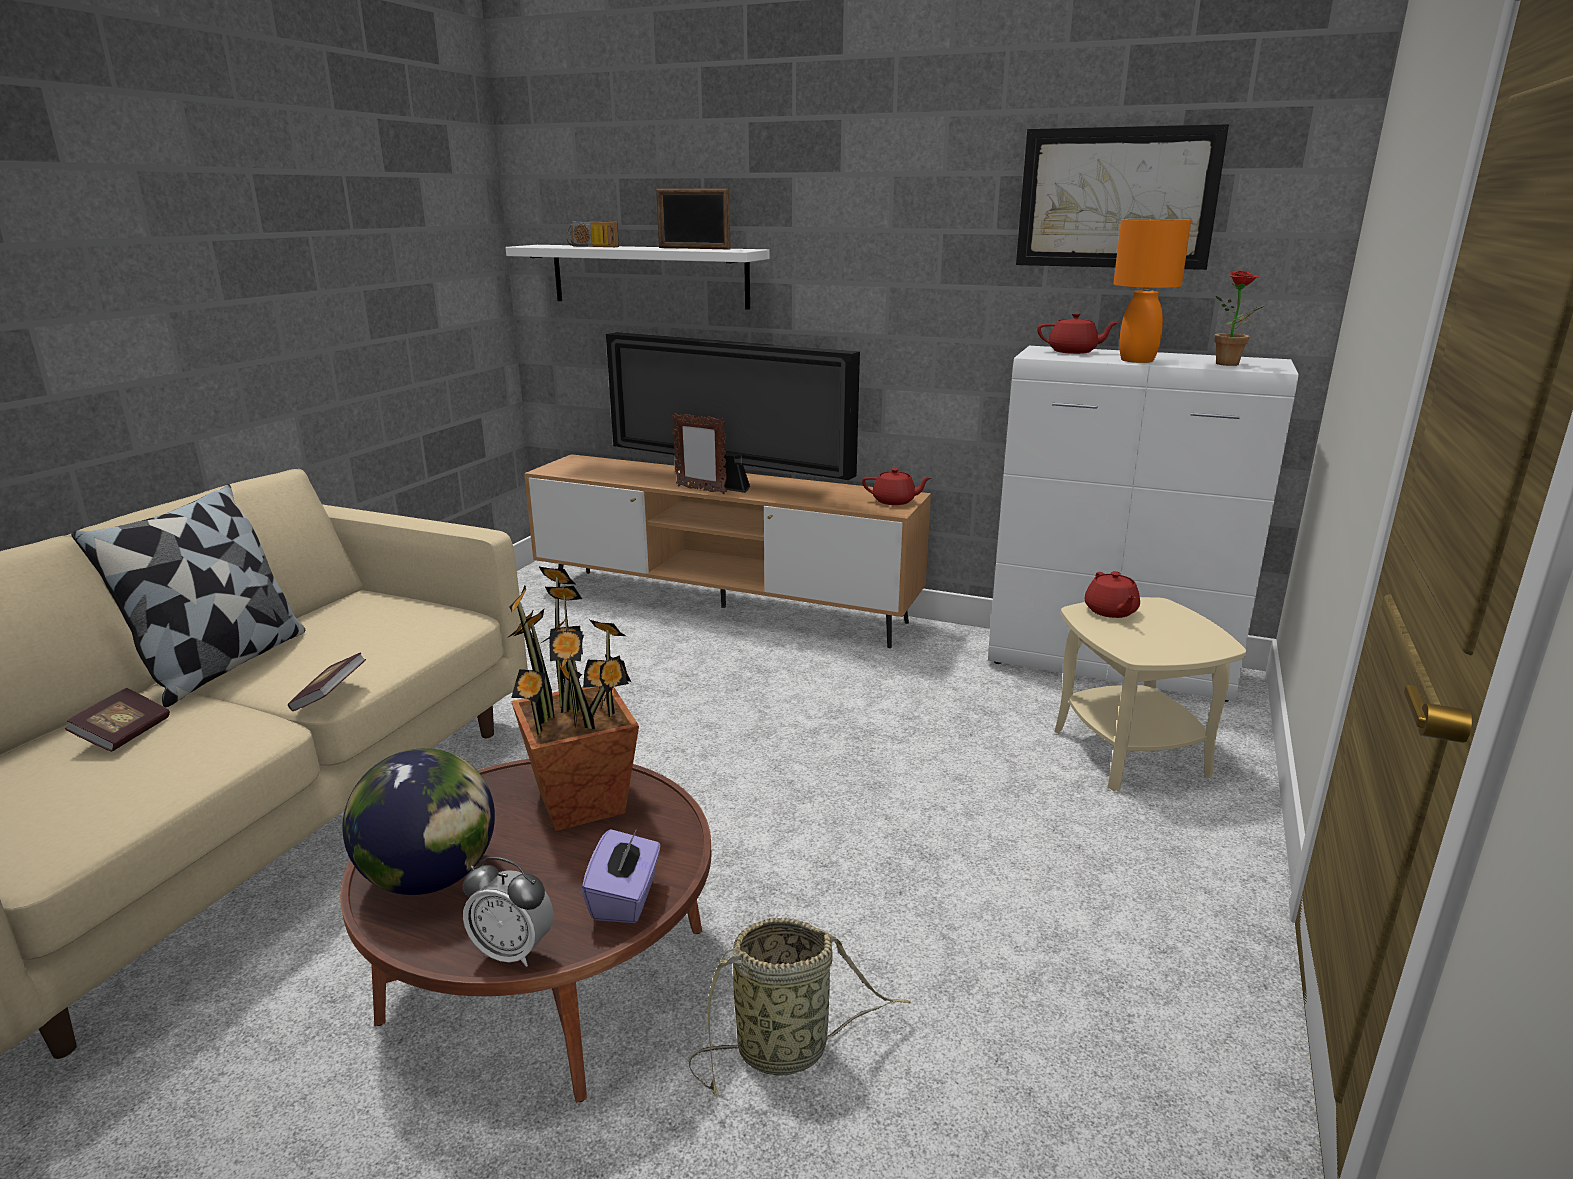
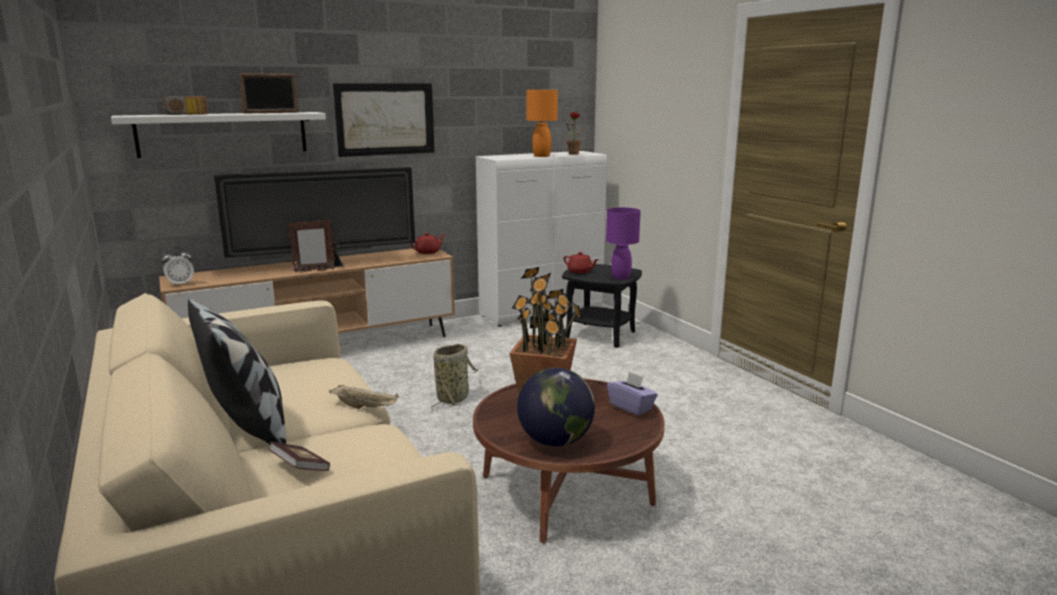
camera: 50 degrees left, 5 degrees down
(330, 696) = (366, 407): book -> beige tray
(513, 951) = (638, 435): alarm clock -> alarm clock (180, 284)
(788, 1049) = (676, 455): basket -> basket (454, 398)
(1073, 352) = (505, 156): red teapot -> none
(1116, 198) = (505, 80): picture -> picture (385, 119)
(1130, 753) = (600, 335): beige side table -> black side table
(1159, 650) = (620, 277): none -> purple table lamp

